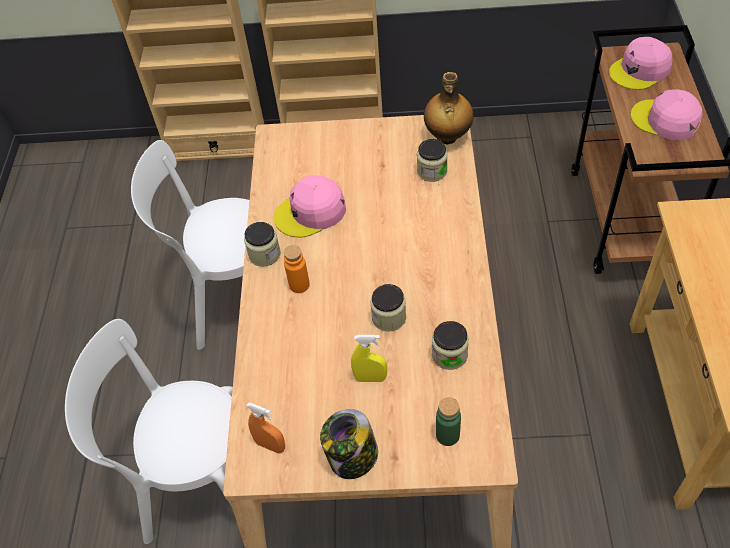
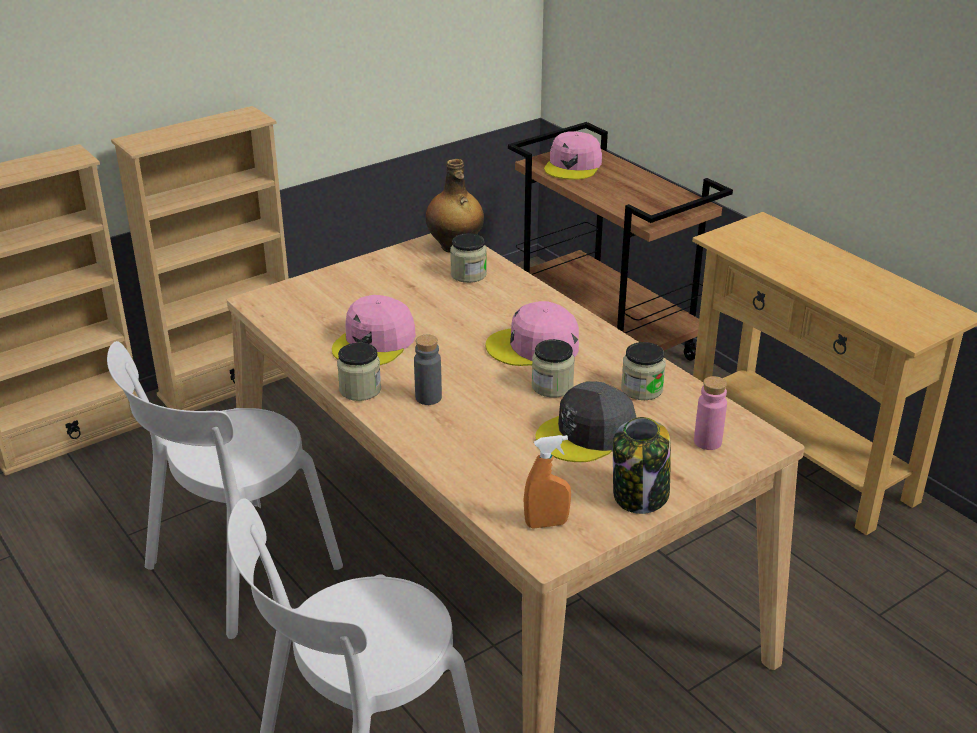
camera: 40 degrees left, 20 degrees down
(299, 285) = (428, 397): orange bottle -> grey bottle
(370, 378) = (587, 434): yellow spray bottle -> grey cap
(447, 435) = (707, 442): green bottle -> pink bottle
(665, 120) = (633, 191): pink cap -> pink cap (534, 346)

